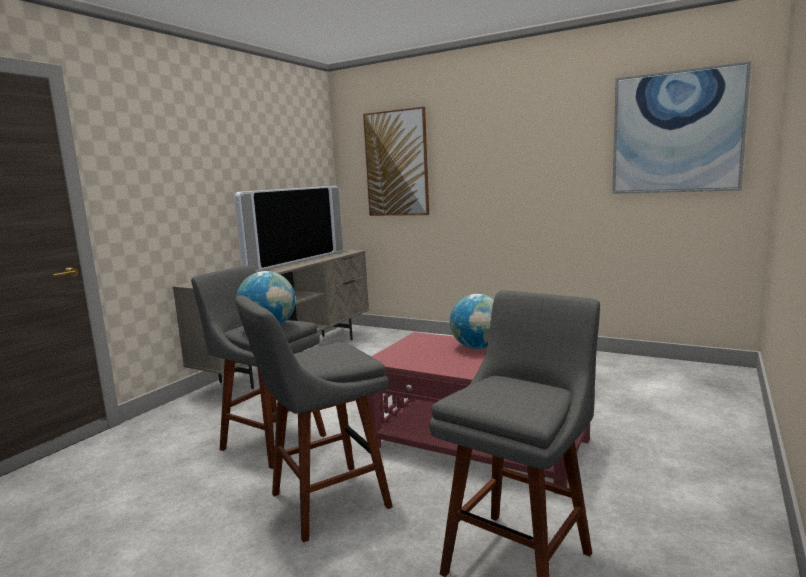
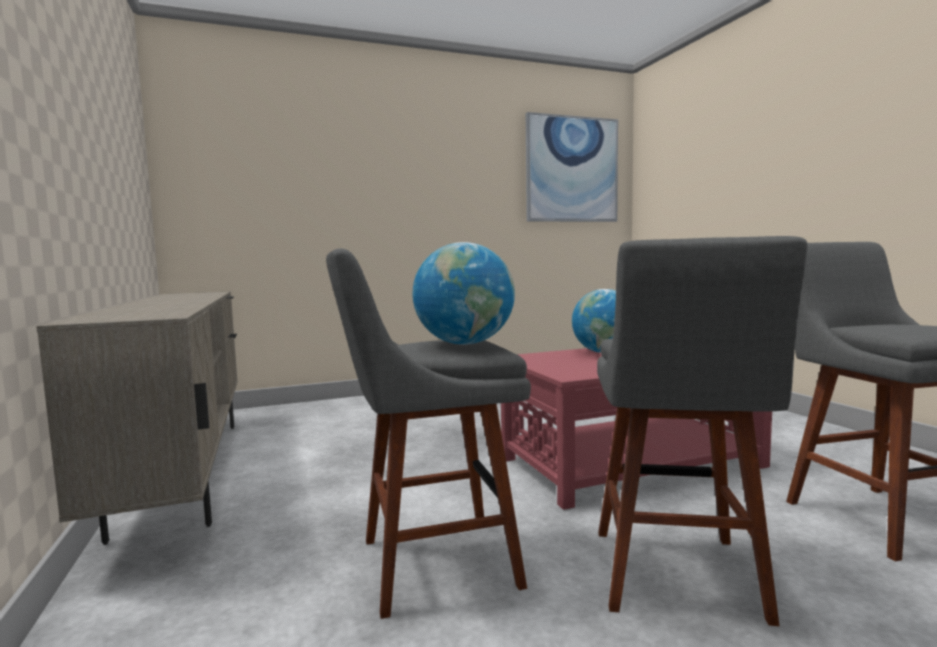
camera: 50 degrees left, 5 degrees down
(295, 260) = (161, 299): television -> none
(397, 163) = (271, 170): picture -> none

